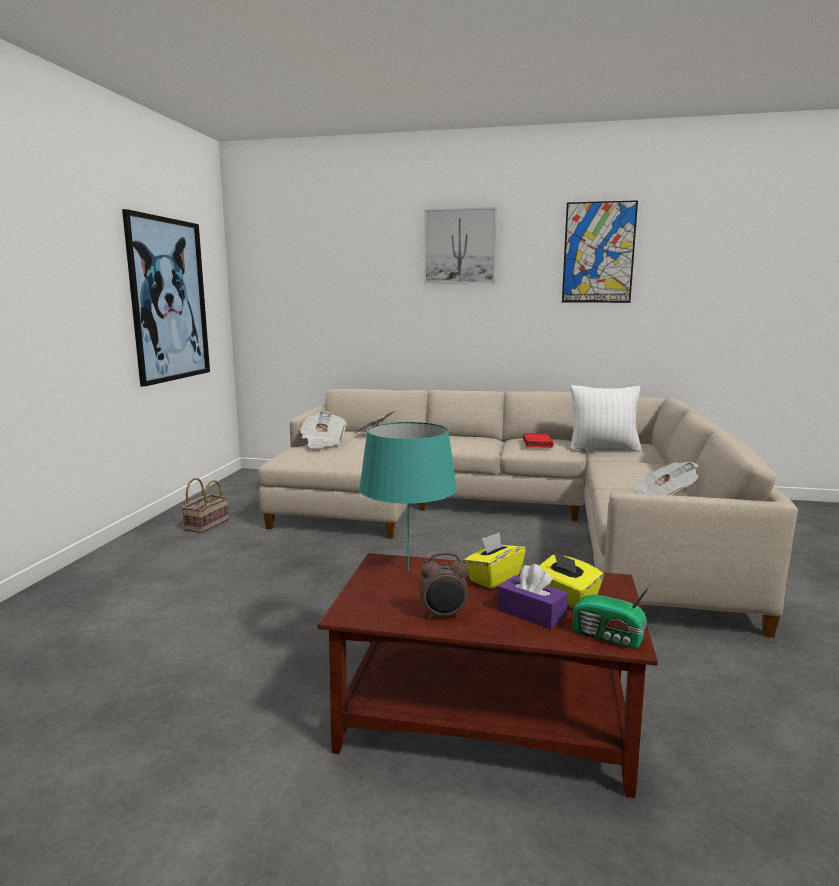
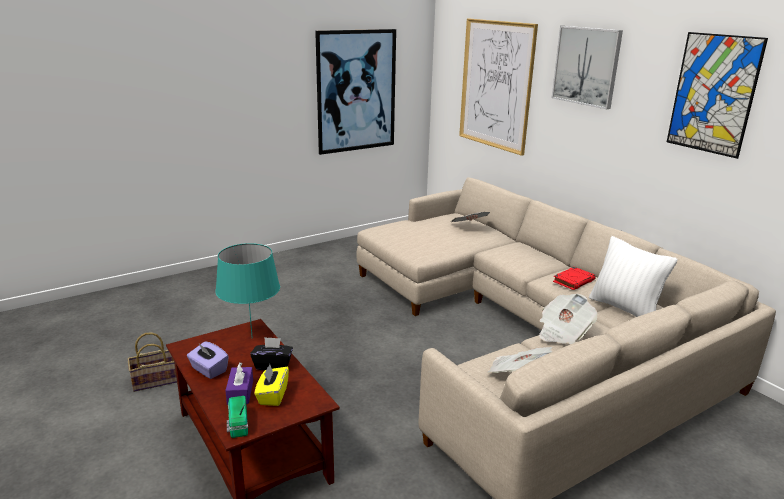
camera: 45 degrees right, 10 degrees up
(207, 524) = (337, 259): basket -> basket (156, 380)
(322, 443) = (419, 224): newspaper -> newspaper (563, 332)
(339, 283) = (496, 85): none -> picture
(443, 616) = (208, 370): alarm clock -> purple tissue box
(493, 578) = (273, 365): yellow tissue box -> black tissue box

